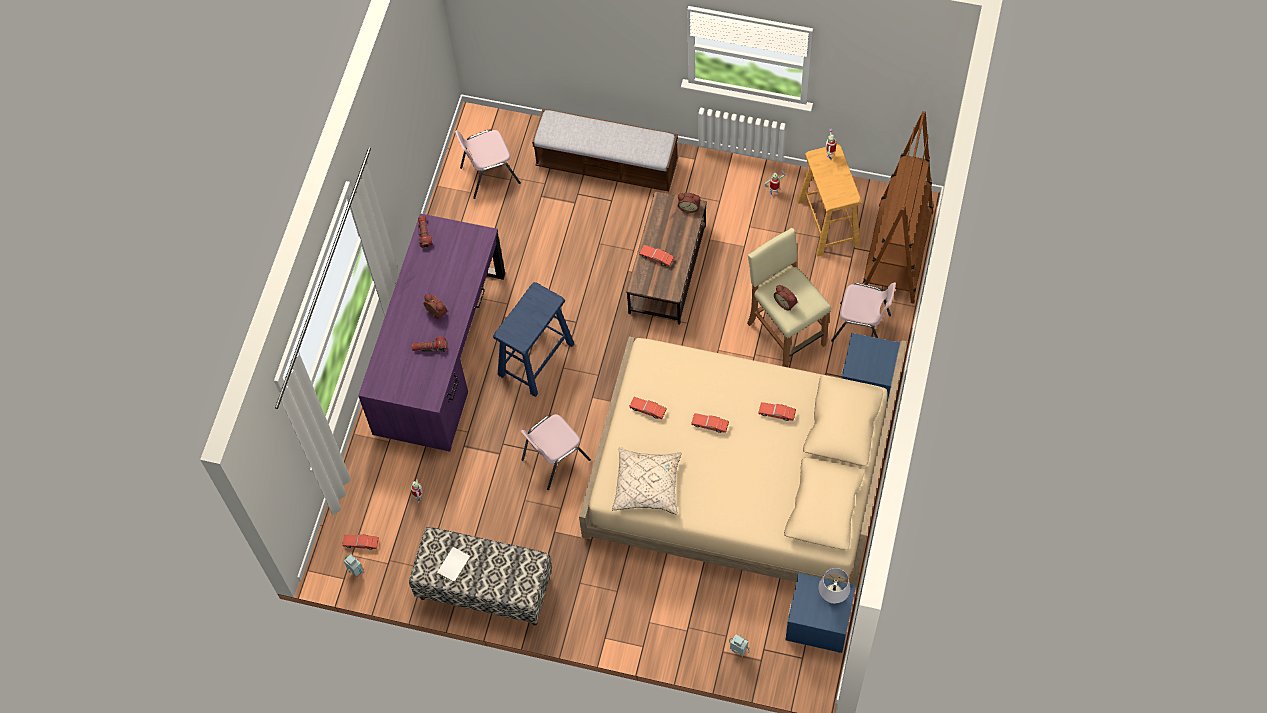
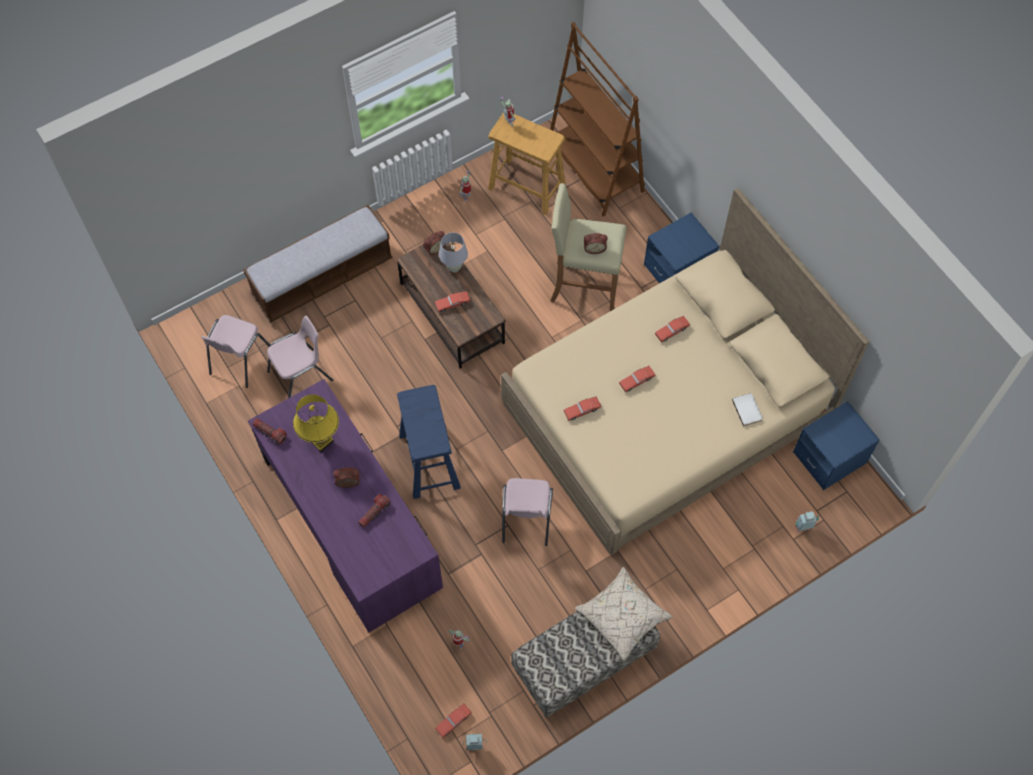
camera: 50 degrees left, 0 degrees up
(450, 269) = (321, 440): none -> yellow table lamp
(455, 566) = (568, 660): white book -> white book (748, 410)
(647, 485) = (644, 463): beige pillow -> beige pillow (622, 616)
(832, 598) = (843, 424): white table lamp -> white table lamp (454, 268)
(862, 328) = (629, 237): pink chair -> pink chair (301, 376)

